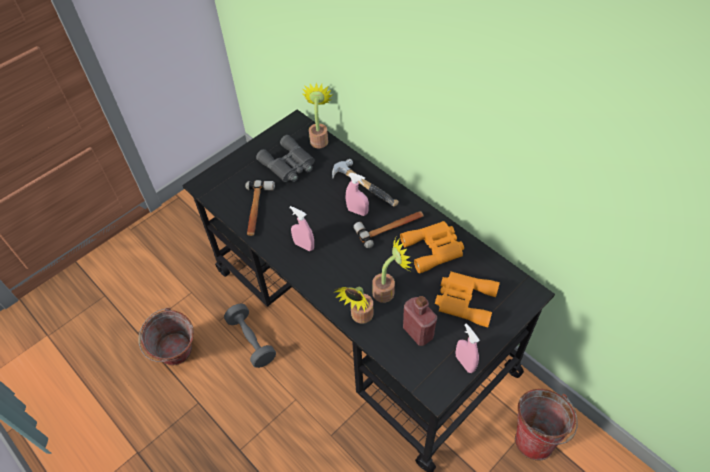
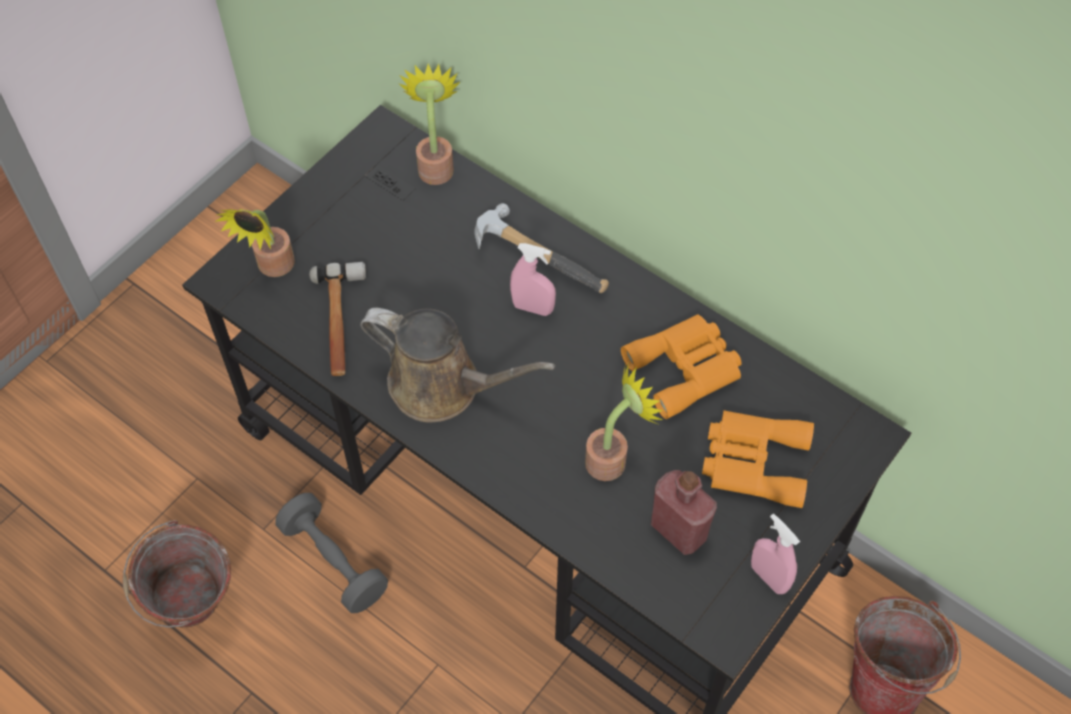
camera: 10 degrees left, 5 degrees up
(288, 165) = (385, 224): grey binoculars -> none
(304, 246) = (443, 386): pink spray bottle -> brown watering can
(360, 317) = (569, 514): potted plant -> potted plant (272, 268)
(390, 227) = (599, 334): hammer -> none

